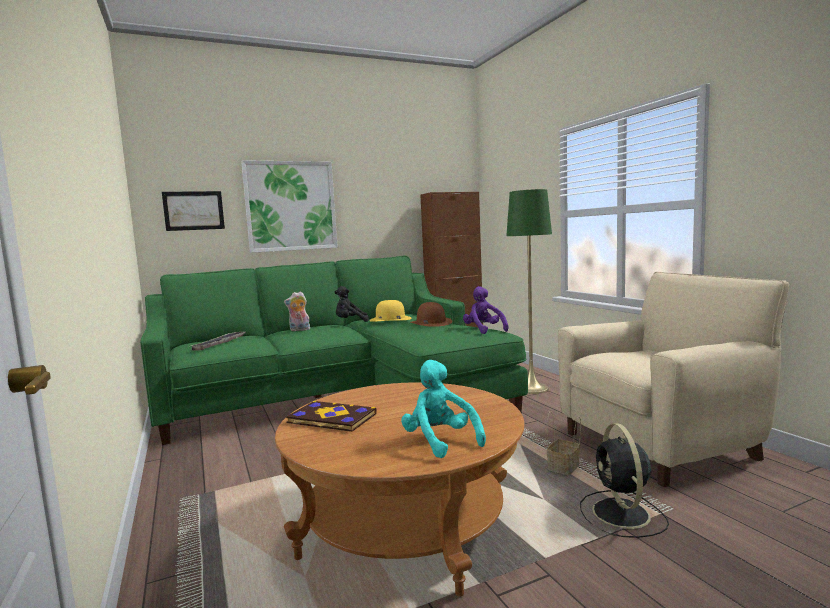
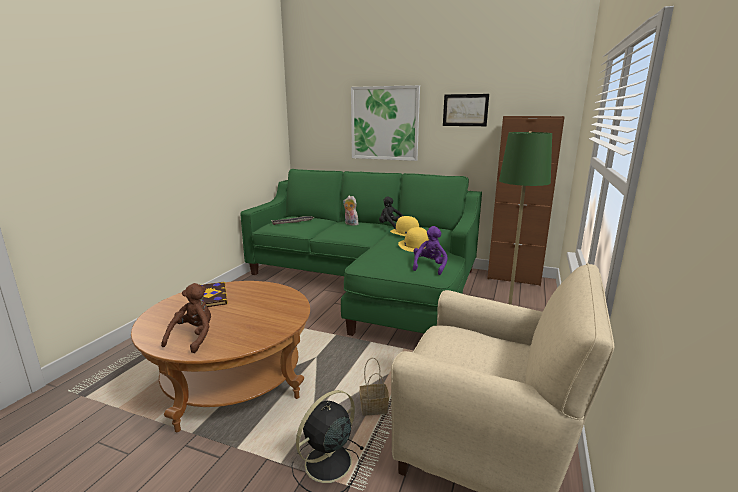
camera: 45 degrees right, 10 degrees up
(194, 210) = (320, 124): picture -> picture (465, 110)
(431, 322) = (416, 245): brown hat -> yellow hat
(440, 441) = (194, 338): turquoise plush toy -> brown plush toy

